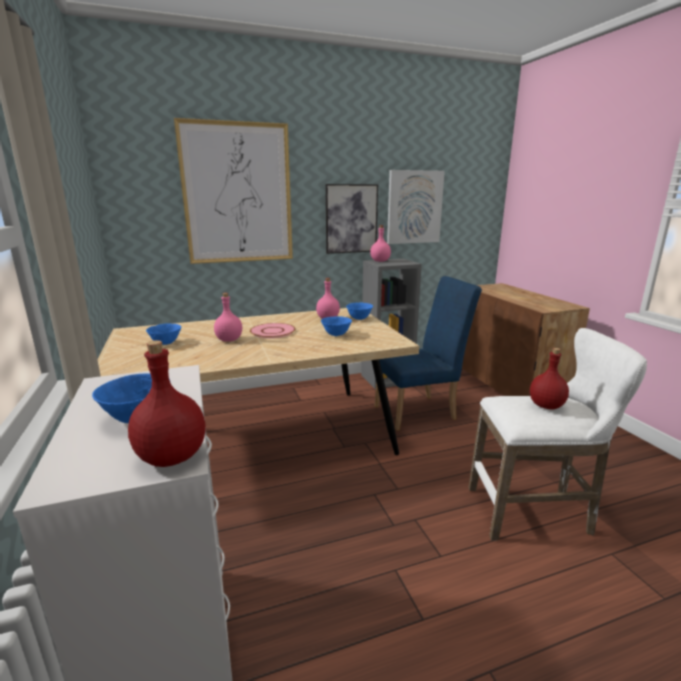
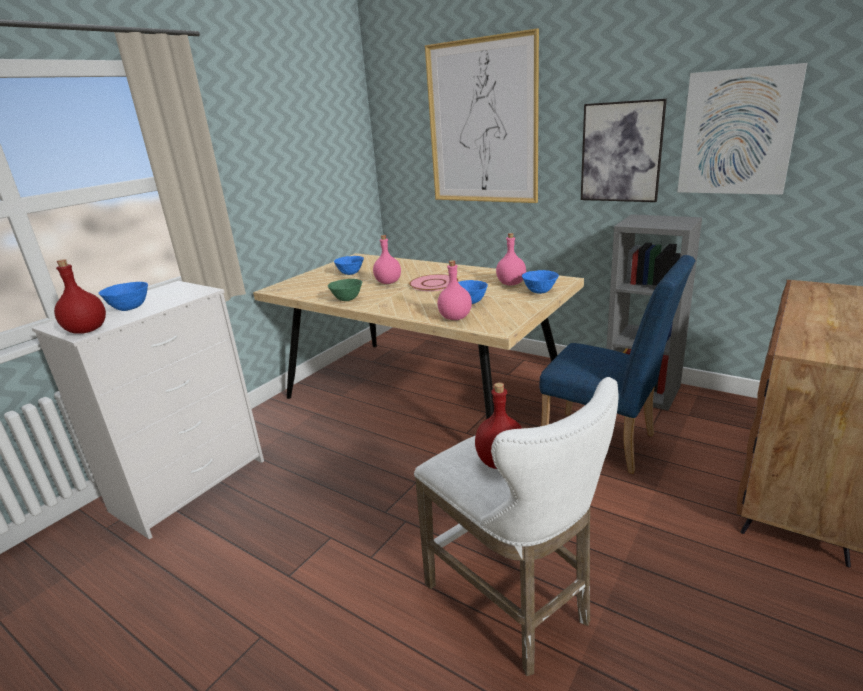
camera: 55 degrees right, 5 degrees up
(230, 360) = (347, 299): none -> green bowl
(380, 261) = (646, 218): pink bottle -> pink bottle (455, 318)

